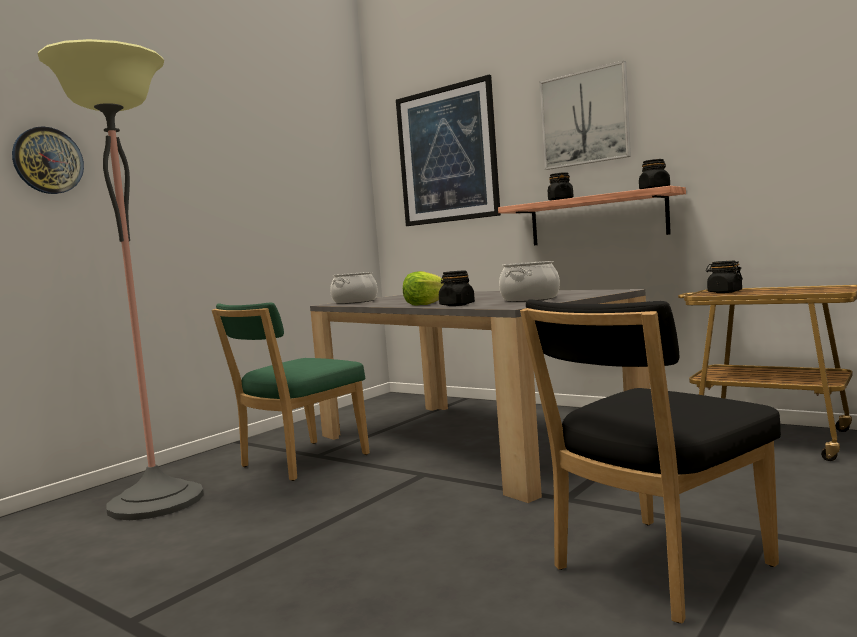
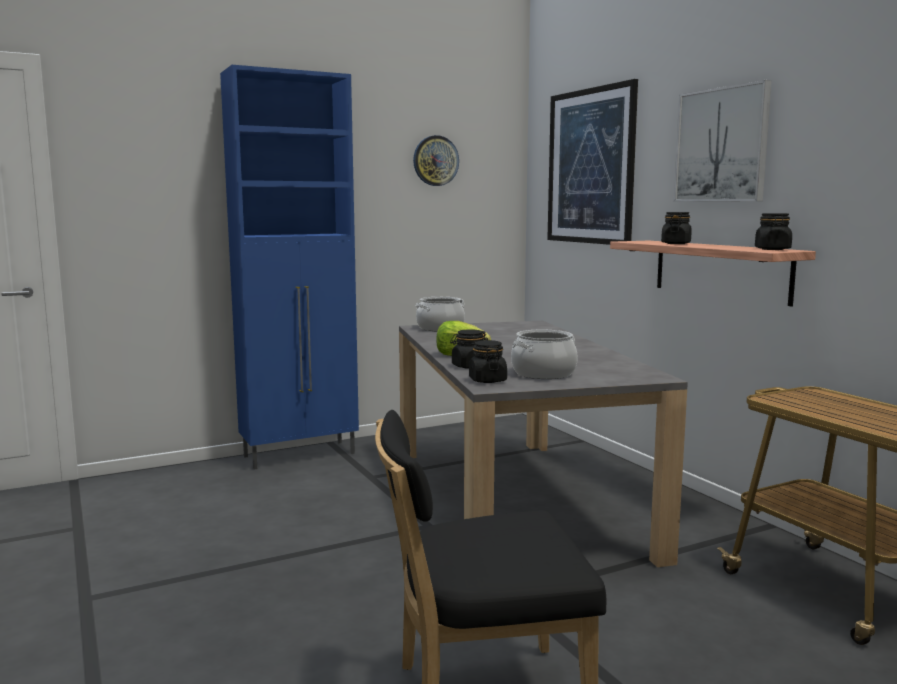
camera: 25 degrees right, 5 degrees up
(48, 160) = (166, 179): wall clock -> wall clock (435, 161)
(156, 502) = (210, 491): floor lamp -> none
(220, 455) = (301, 455): none -> blue cabinet
(299, 462) = (349, 481): green chair -> none
(724, 292) = (812, 398): black jar -> black jar (487, 380)

